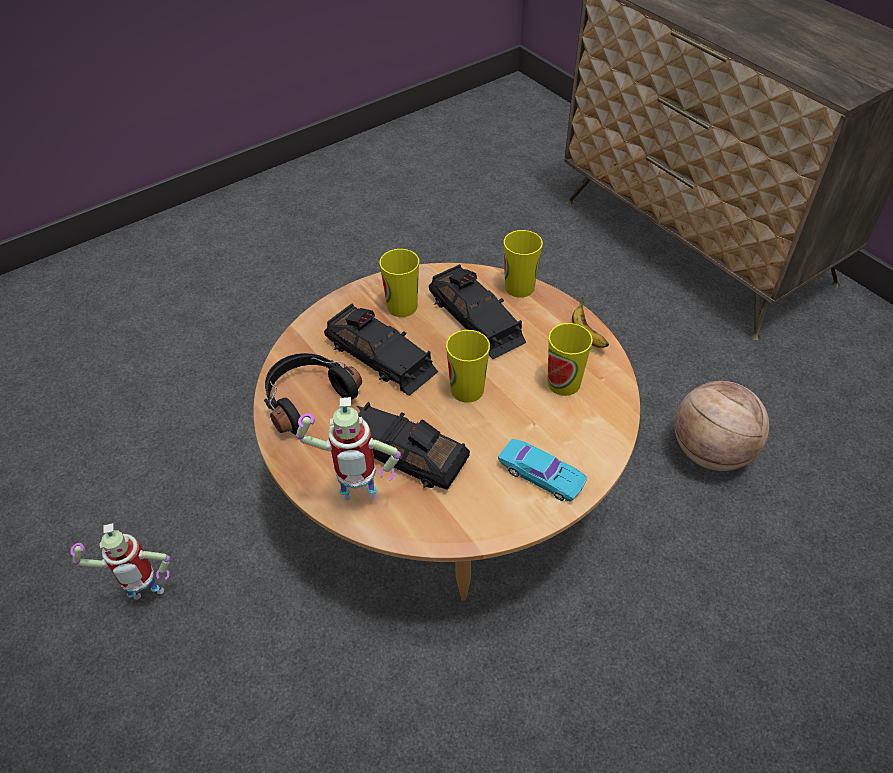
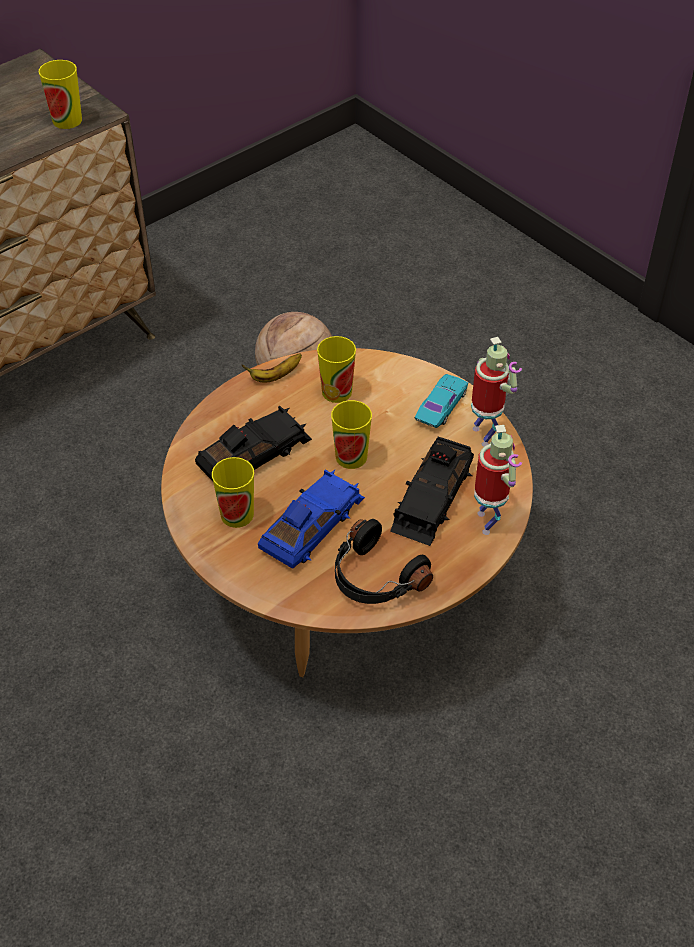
camera: 95 degrees left, 0 degrees up
(148, 598) = (517, 818): toy robot -> toy robot (485, 436)
(380, 357) = (313, 525): black toy car -> blue toy car
(519, 287) = (207, 423): cup -> cup (67, 120)

